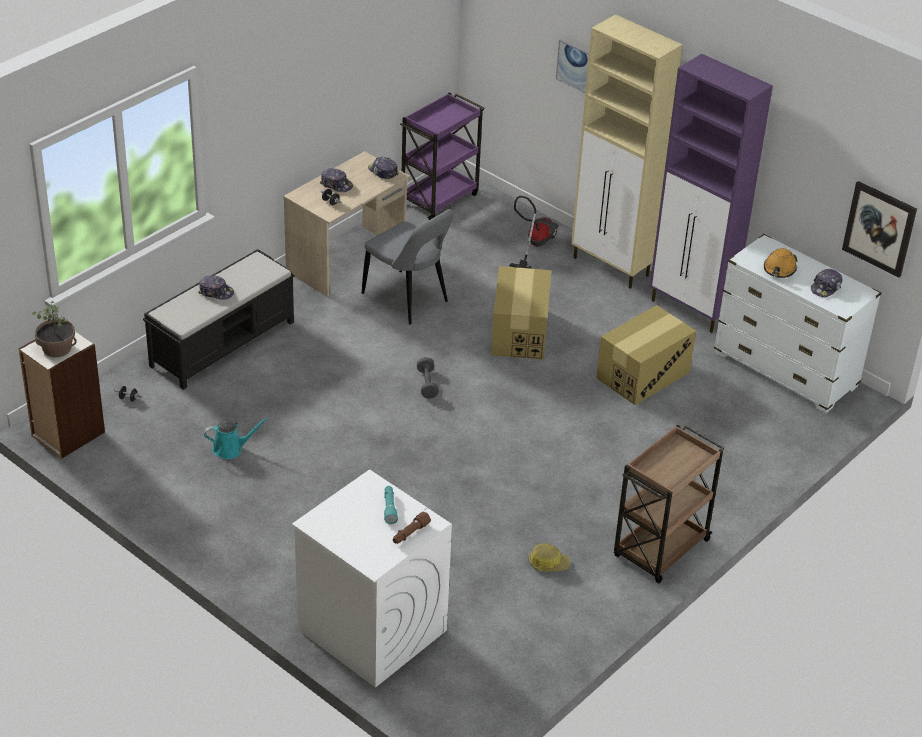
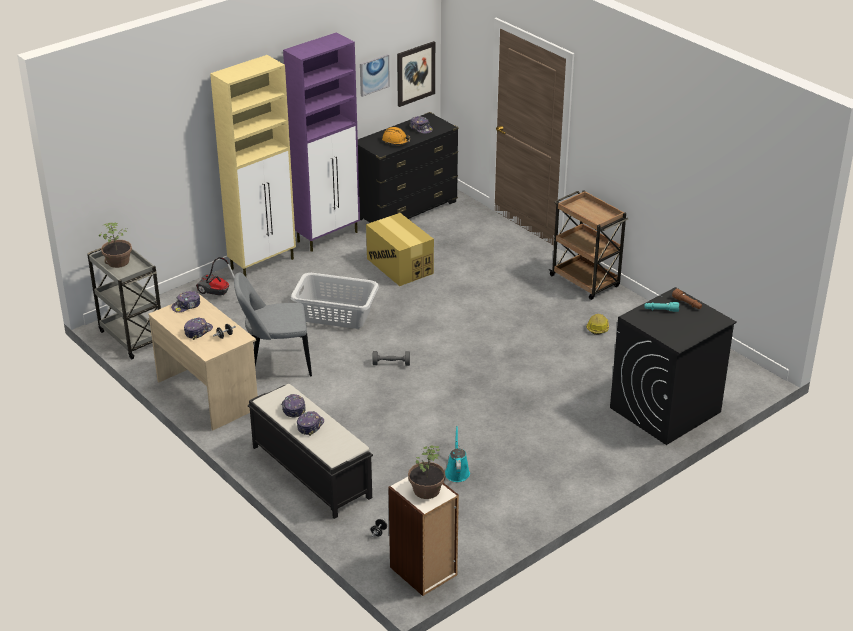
camera: 80 degrees left, 5 degrees down
(244, 278) = (293, 409): none -> cap
(371, 629) = (665, 410): white washing machine -> black washing machine
(408, 299) = (276, 365): grey chair -> grey chair turned 150 degrees counterclockwise
(439, 198) = (131, 337): purple cart -> grey cart
(447, 115) = (118, 262): none -> potted plant
(519, 332) = (335, 314): cardboard box -> grey laundry basket
(576, 66) = (181, 142): picture -> picture (374, 74)
(785, 370) = (406, 210): white dresser -> black dresser

